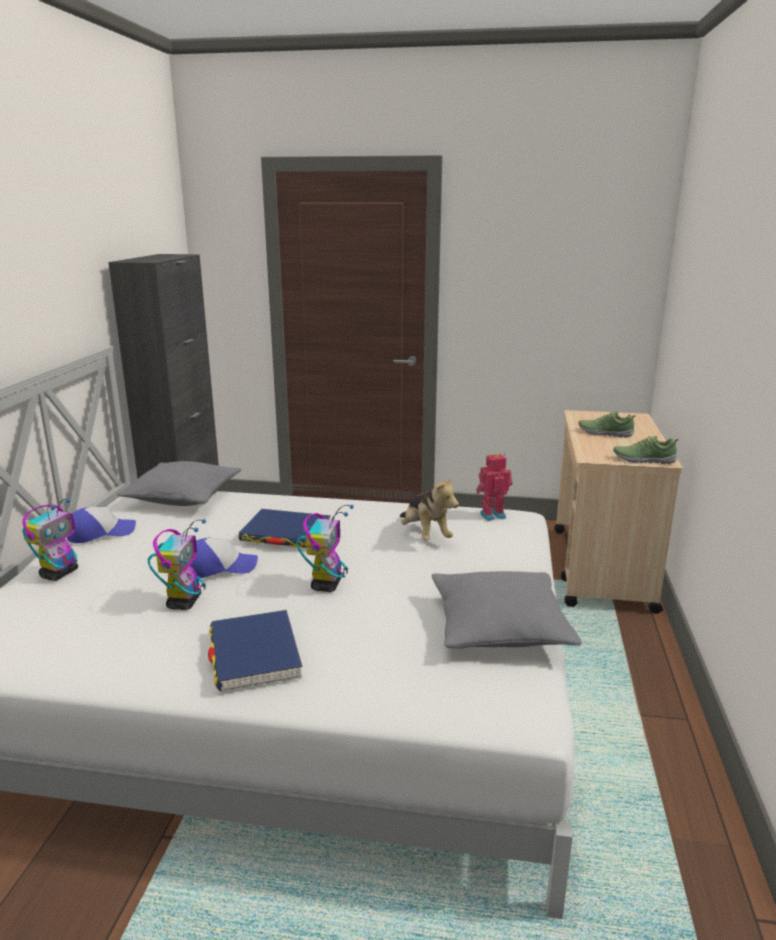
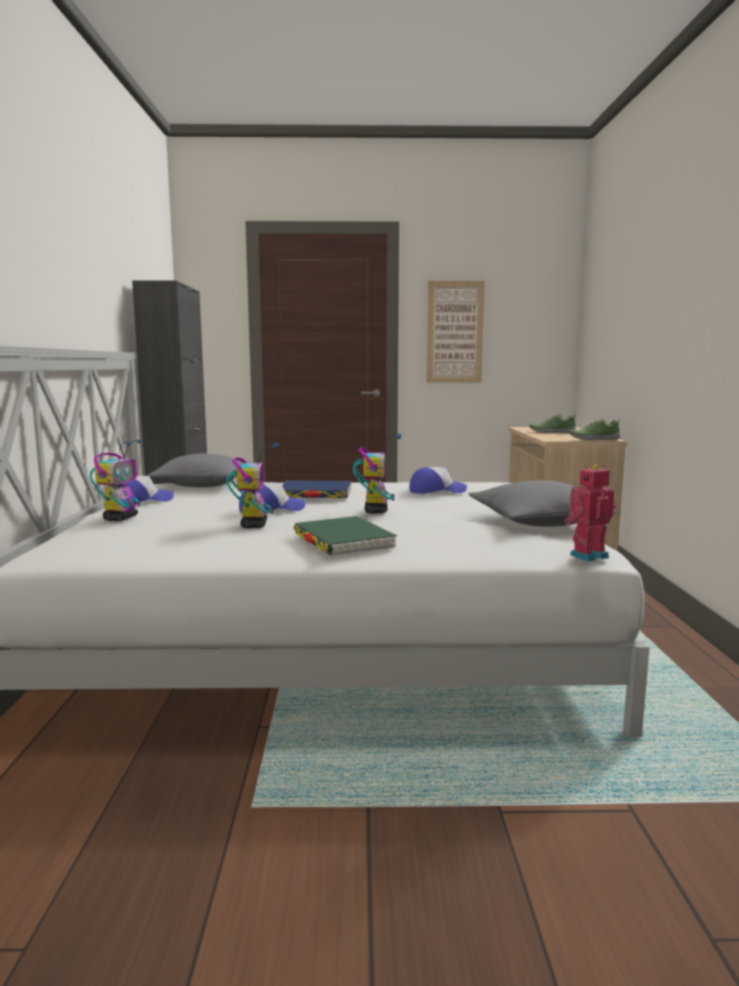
camera: 10 degrees left, 10 degrees down
(254, 654) = (343, 541): blue book -> green book
(425, 535) = (436, 491): plush toy -> cap
(492, 515) = (483, 483): toy robot -> toy robot (587, 555)
(507, 292) = (455, 332): none -> picture

